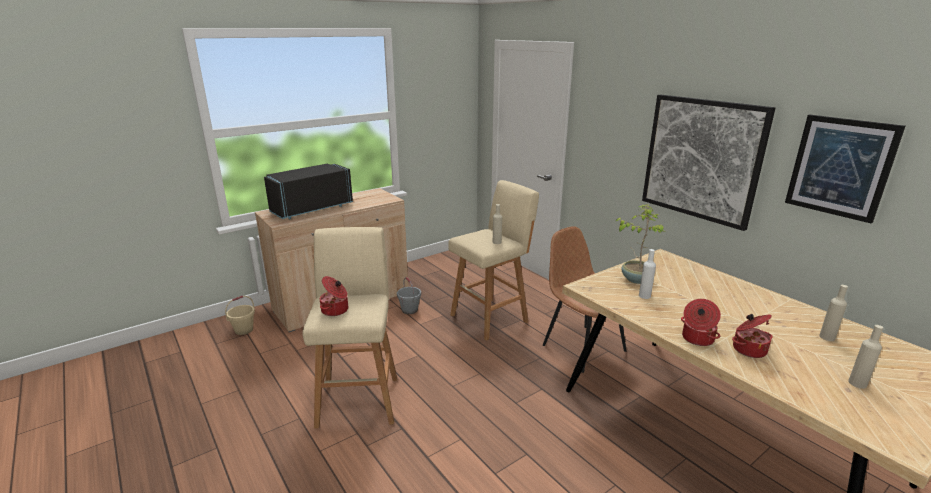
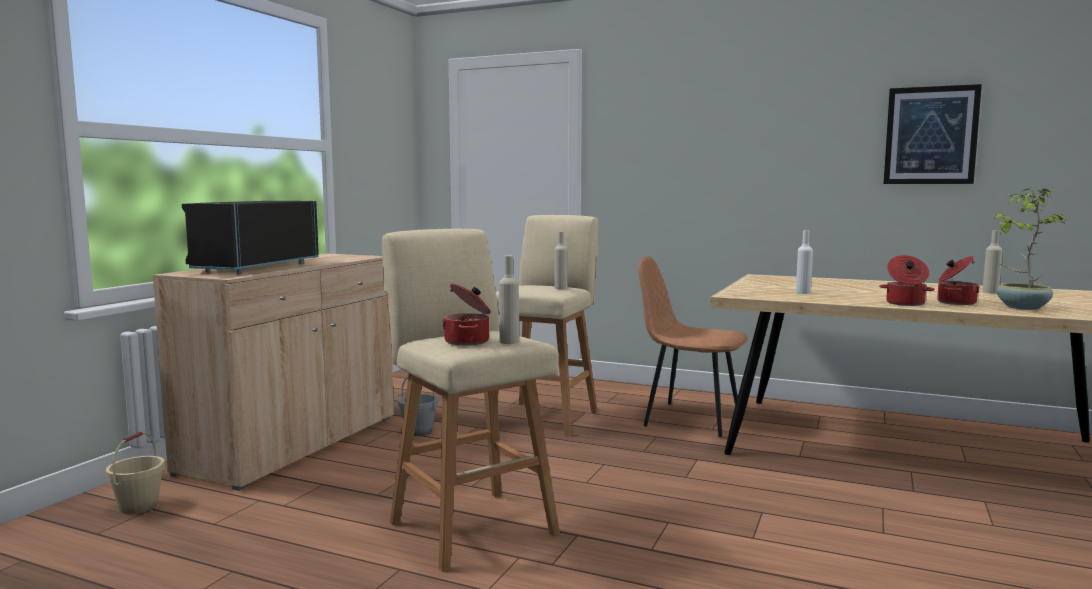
camera: 30 degrees left, 15 degrees down
(636, 279) = (771, 287): potted plant -> potted plant (1021, 307)
(702, 159) = (778, 158): picture -> none
(857, 383) = (1062, 304): beige bottle -> beige bottle (509, 342)

